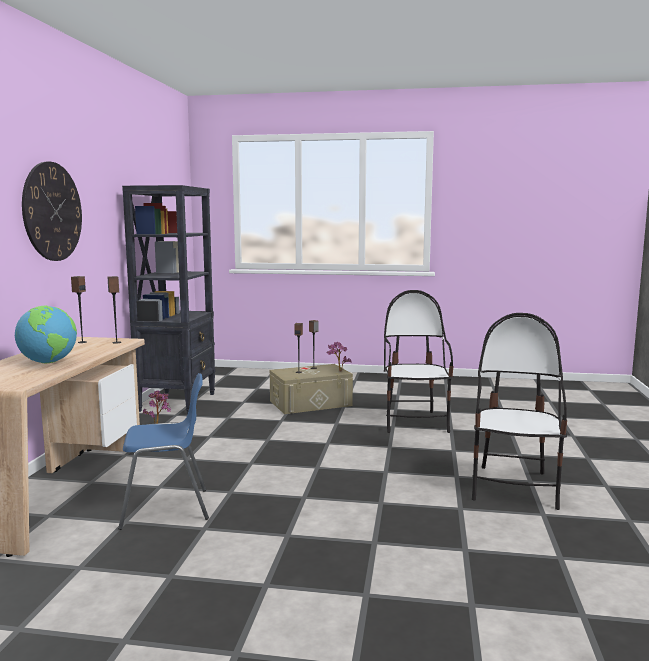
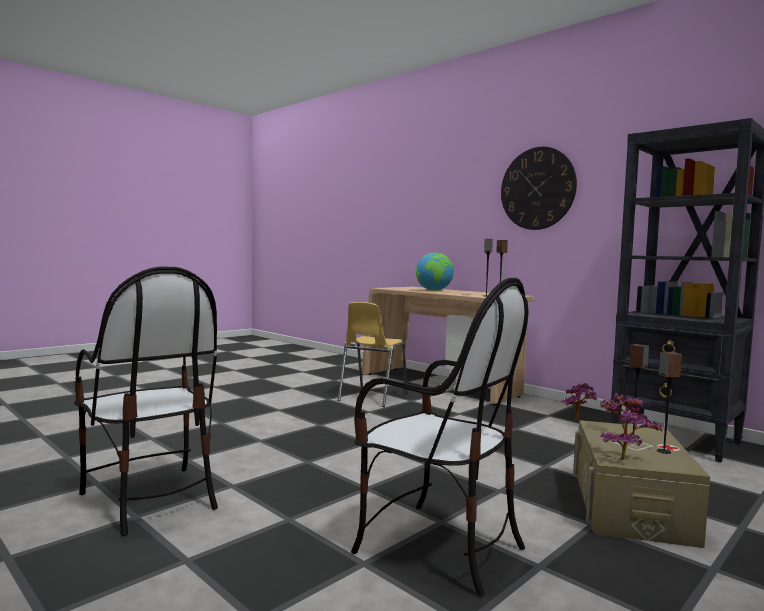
camera: 125 degrees right, 5 degrees down
(166, 508) = (372, 397): blue chair -> yellow chair

